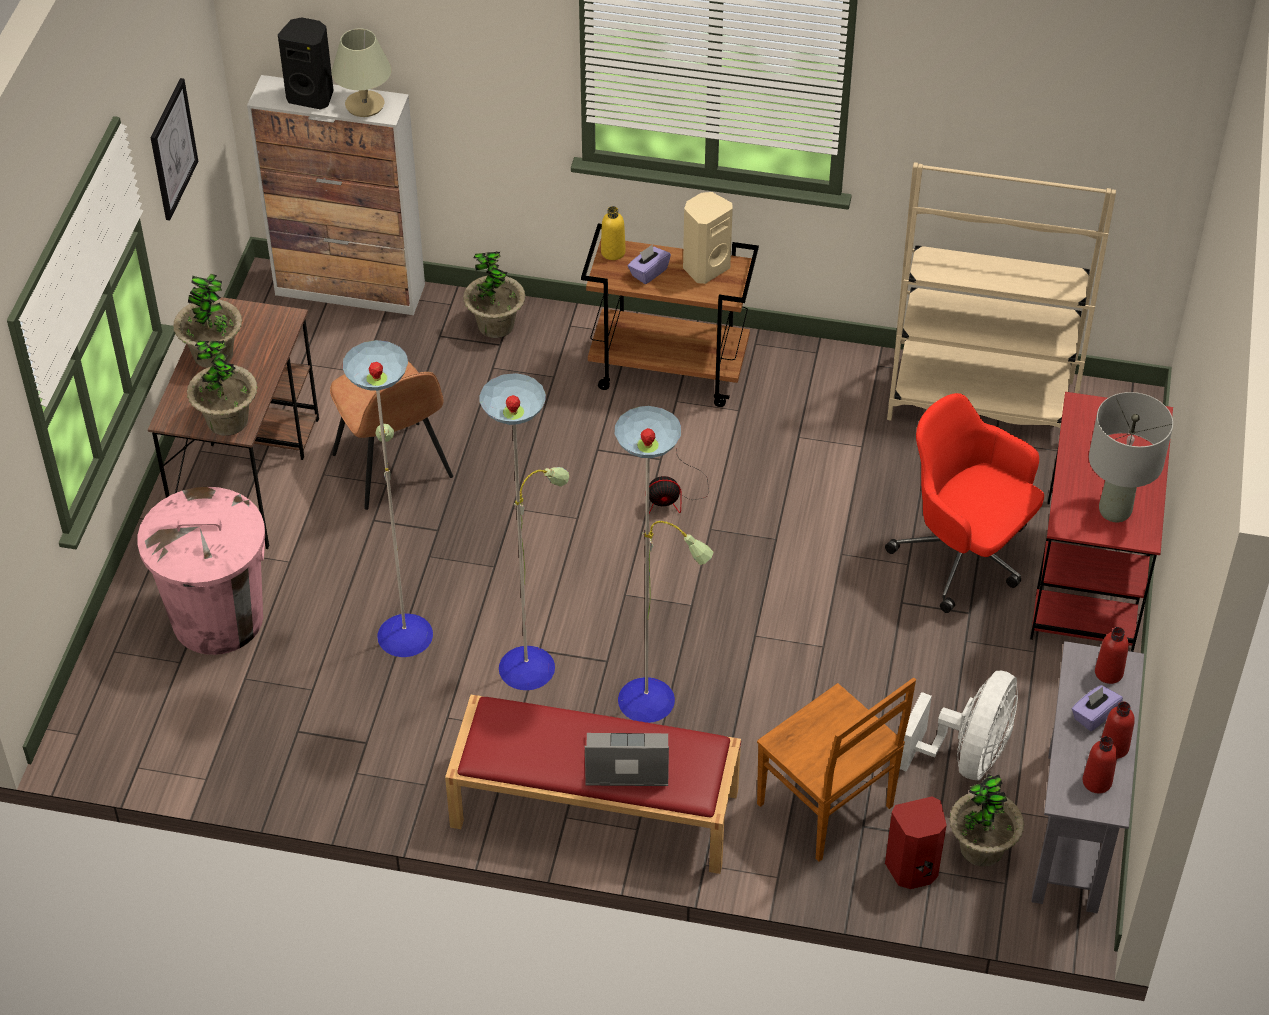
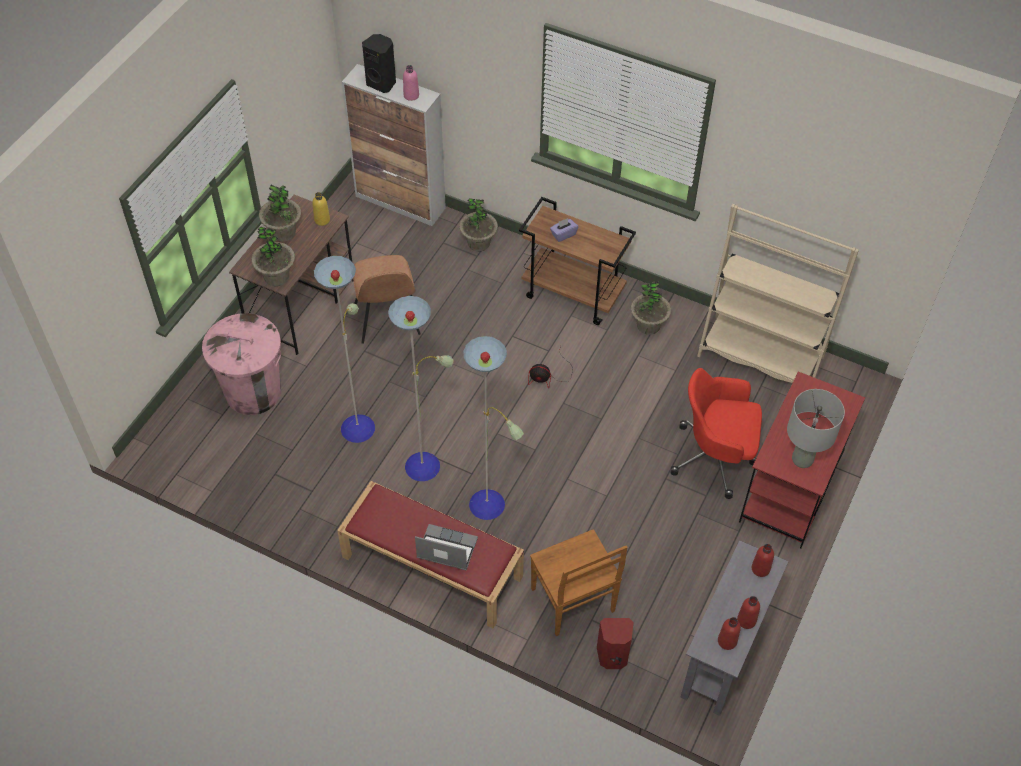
camera: 15 degrees right, 5 degrees up
(172, 149) = (283, 102): picture -> none
(364, 105) = (411, 95): beige table lamp -> pink bottle
(613, 252) = (546, 216): yellow bottle -> yellow bottle (322, 220)
(705, 267) = (599, 238): beige speaker -> none
(964, 556) = (715, 457): red office chair -> red office chair turned 45 degrees counterclockwise
(966, 756) = (672, 590): white fan -> none
(981, 848) = (660, 653): potted plant -> potted plant (648, 325)
(1094, 715) = (740, 595): purple tissue box -> none

